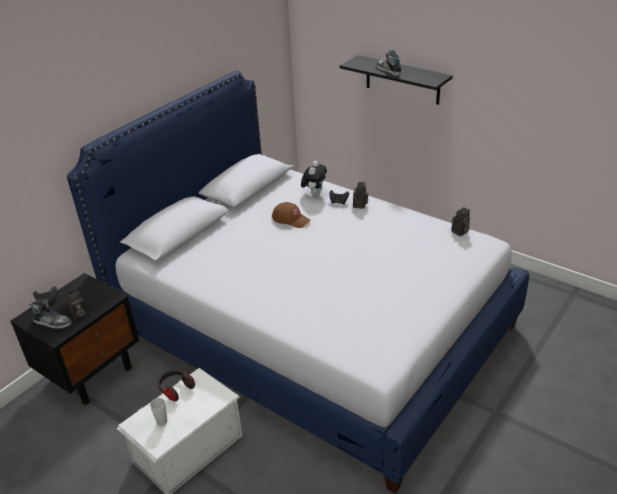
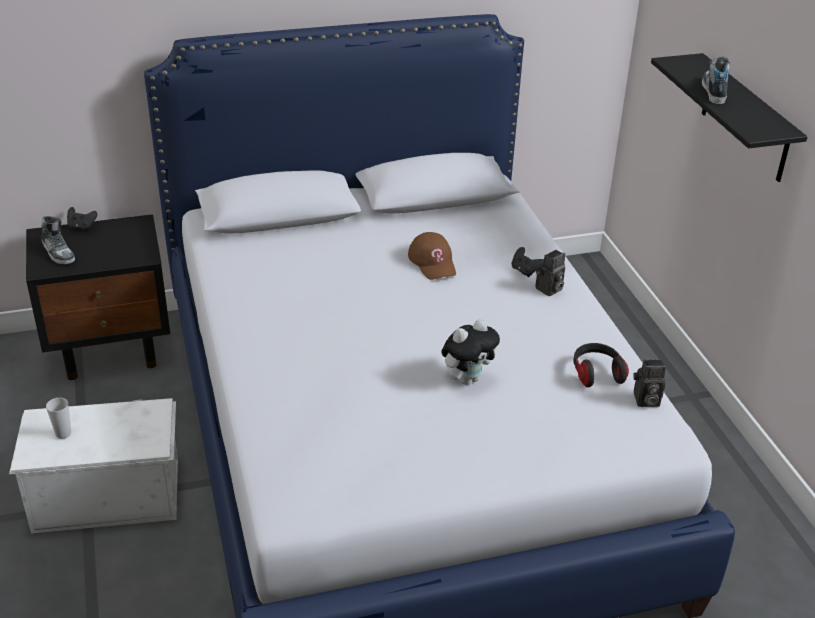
camera: 35 degrees right, 0 degrees up
(78, 314) = (91, 257): camera -> none
(175, 389) = (119, 406): headphones -> headphones (596, 373)
(314, 194) = (507, 245): plush toy -> plush toy (467, 378)

